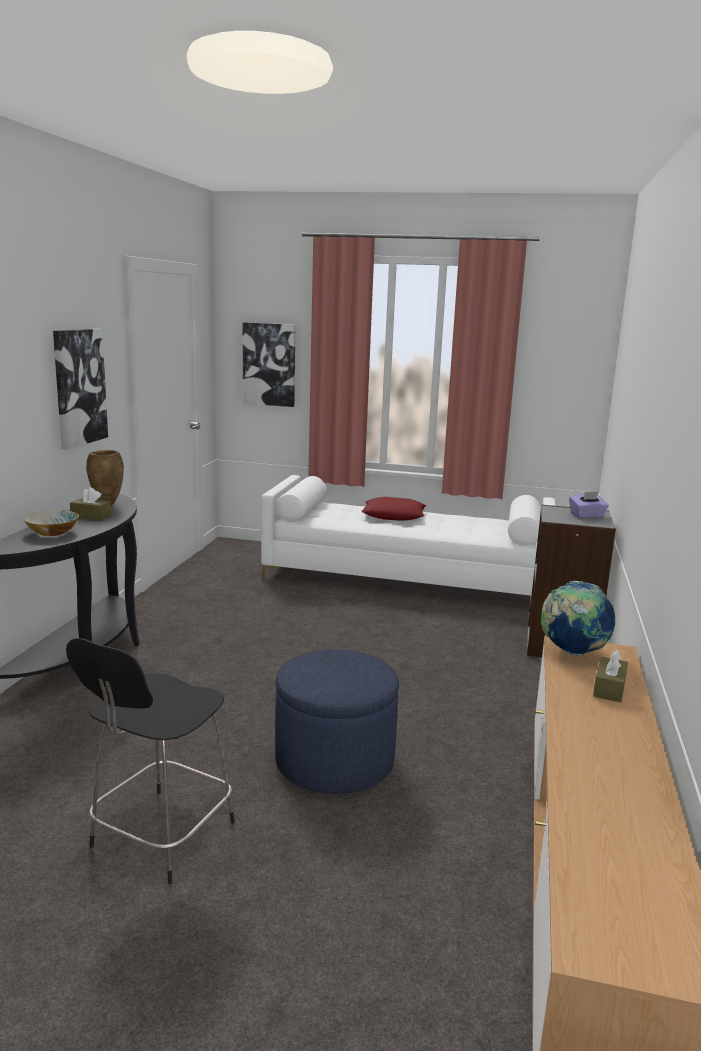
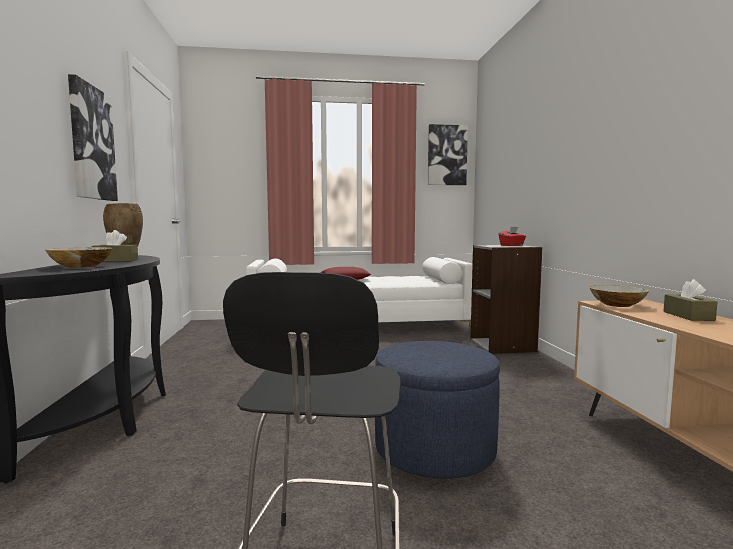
camera: 20 degrees left, 10 degrees down
(269, 364) = (231, 177): picture -> picture (447, 155)
(572, 652) = (617, 305): globe -> bowl
(587, 516) = (512, 245): purple tissue box -> red tissue box

